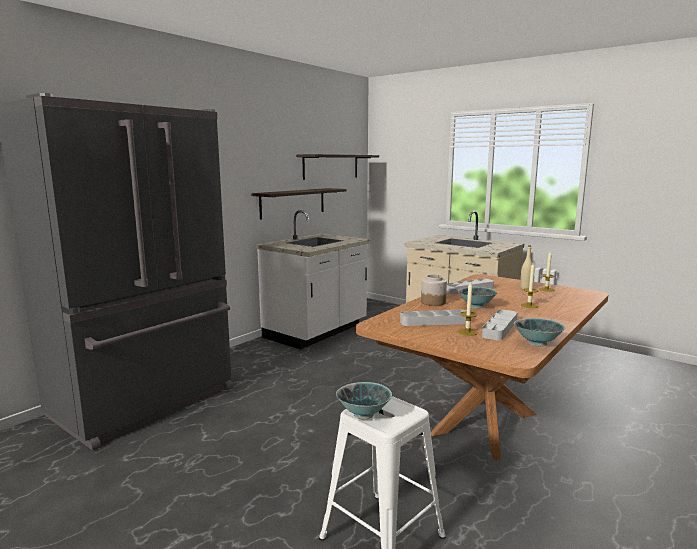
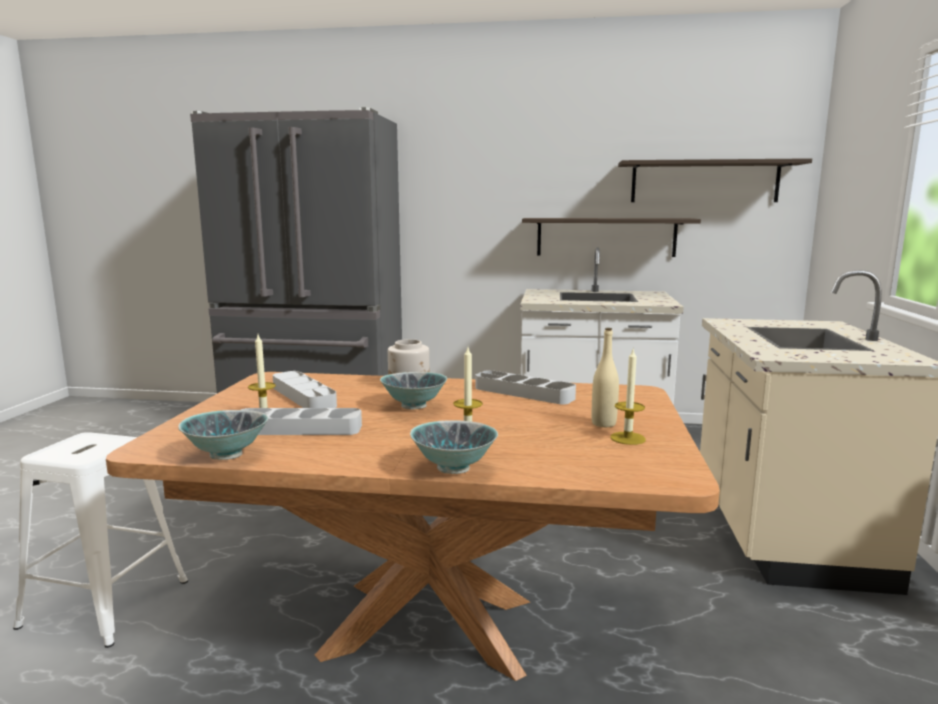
camera: 60 degrees right, 0 degrees up
(364, 415) = (73, 440): bowl -> bowl (454, 469)

